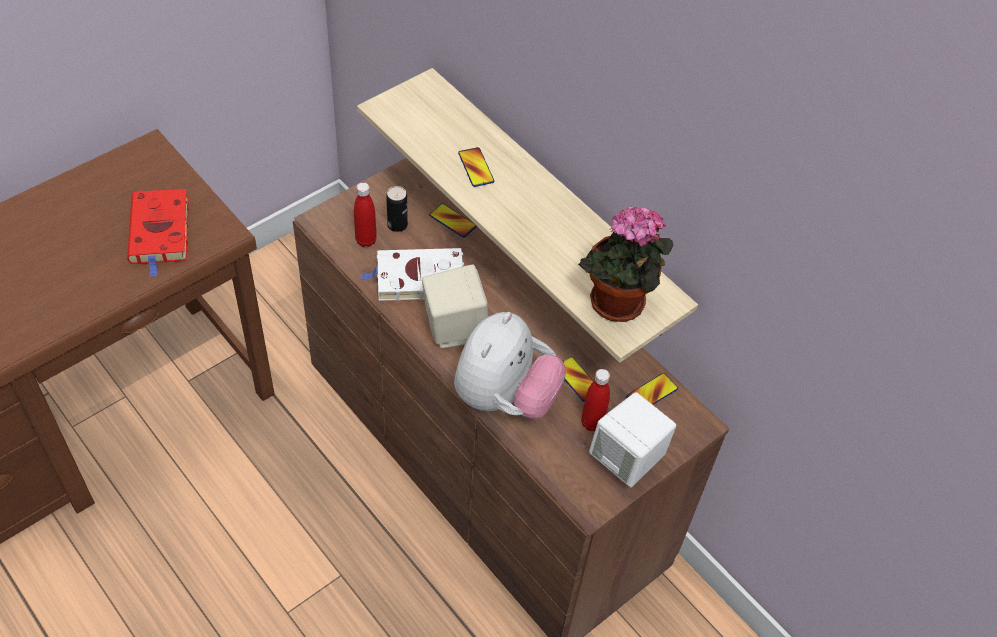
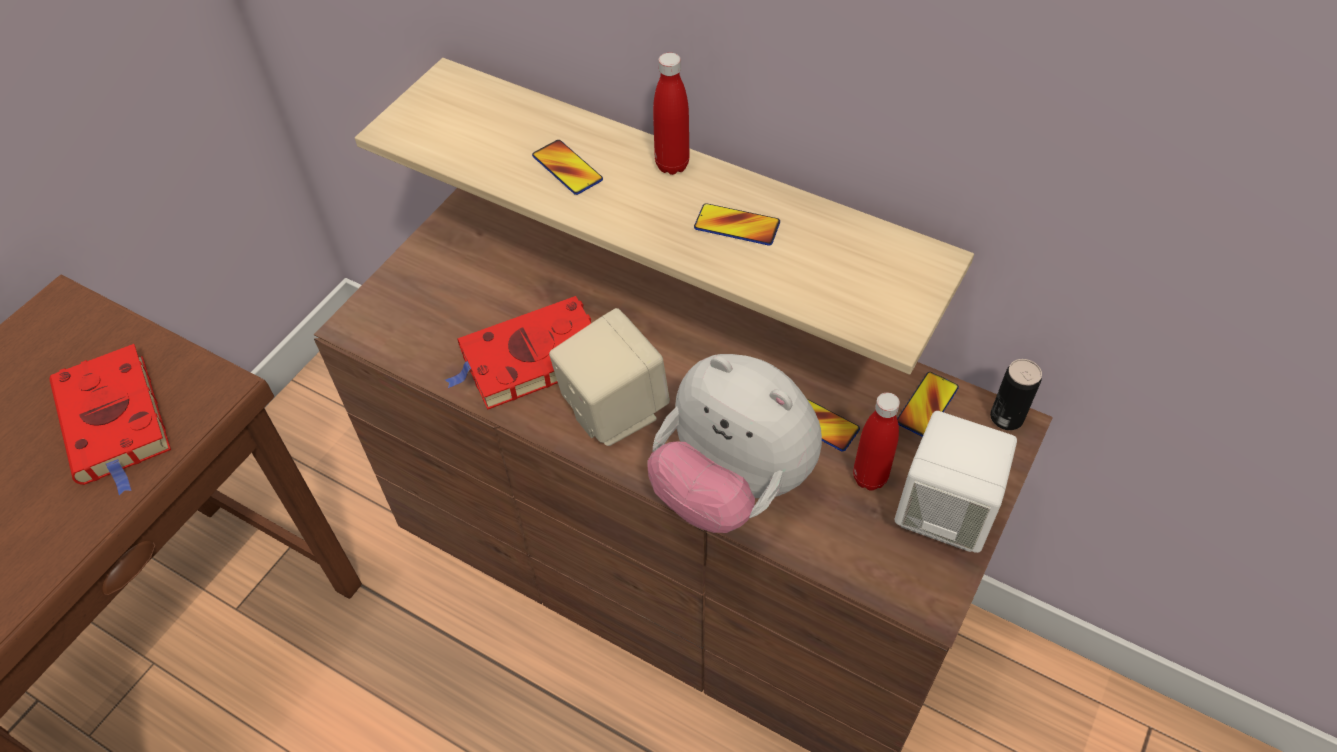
camera: 15 degrees left, 0 degrees up
(366, 240) = (433, 331): red bottle -> red bottle (672, 165)
(397, 225) = (469, 295): can -> can (1006, 417)
(417, 278) = (529, 359): white book -> red book
(452, 221) = (544, 265): phone -> phone (737, 226)
(504, 397) = (731, 485): plush toy -> plush toy turned 120 degrees clockwise
(616, 306) = (865, 294): potted plant -> none

